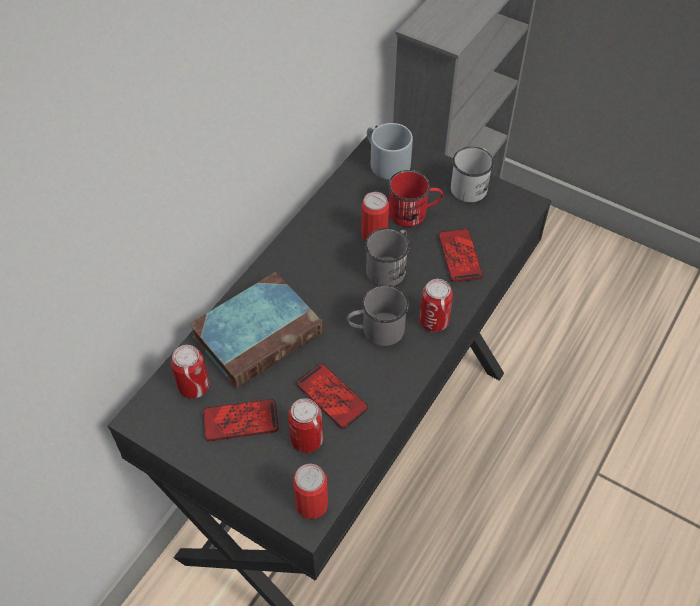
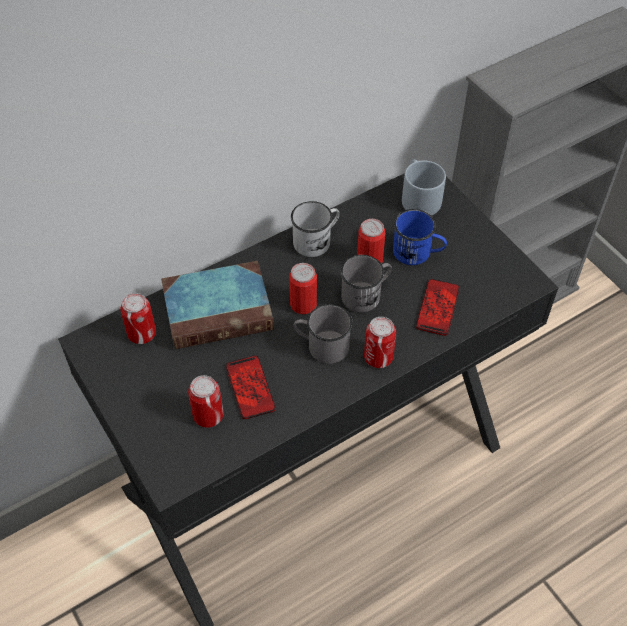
camera: 25 degrees right, 0 degrees up
(240, 421) = (163, 377): phone -> none
(311, 504) = (181, 471): can -> can (303, 304)
(413, 213) = (417, 253): red mug -> blue mug
(471, 185) = (487, 246): white mug -> white mug (316, 240)

